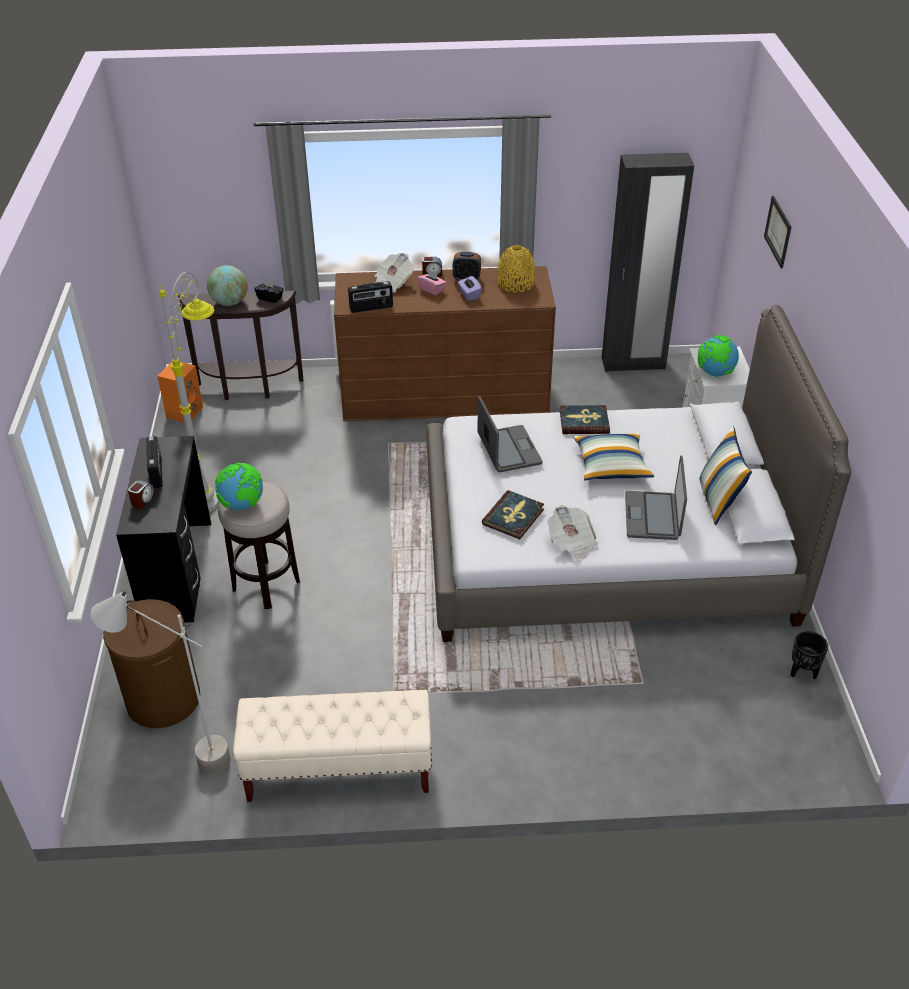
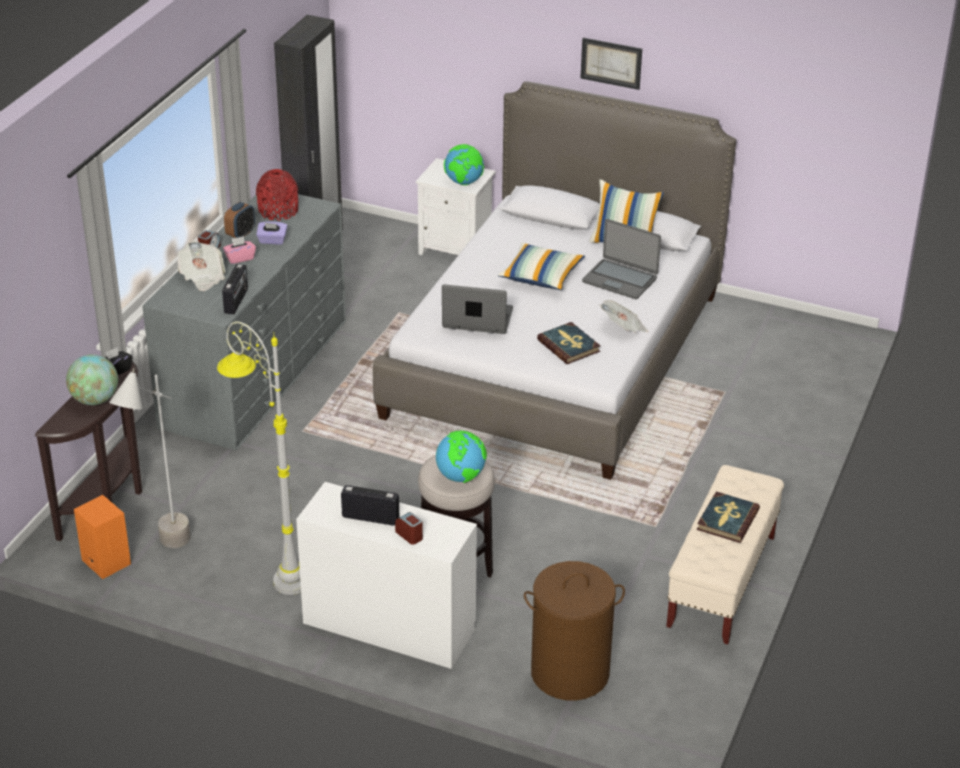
camera: 65 degrees left, 5 degrees down
(177, 571) = (388, 626): black desk -> white desk
(186, 764) = (661, 674): grey floor lamp -> grey floor lamp (163, 554)
(445, 395) = (255, 372): brown dresser -> grey dresser
(515, 283) = (278, 211): yellow vase -> red vase
(584, 422) = (469, 269): book -> book (727, 520)
(778, 231) = (469, 29): picture -> picture (611, 63)
(803, 672) = (760, 315): black planter -> none

